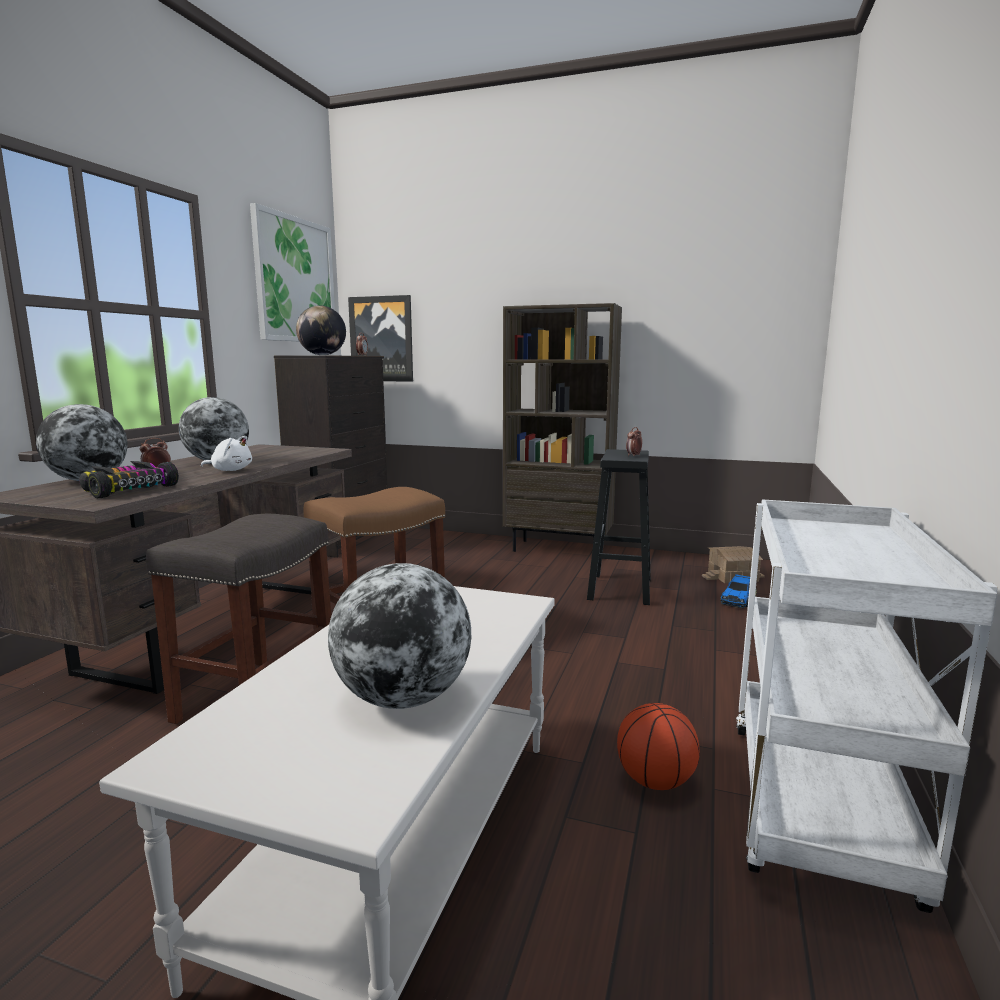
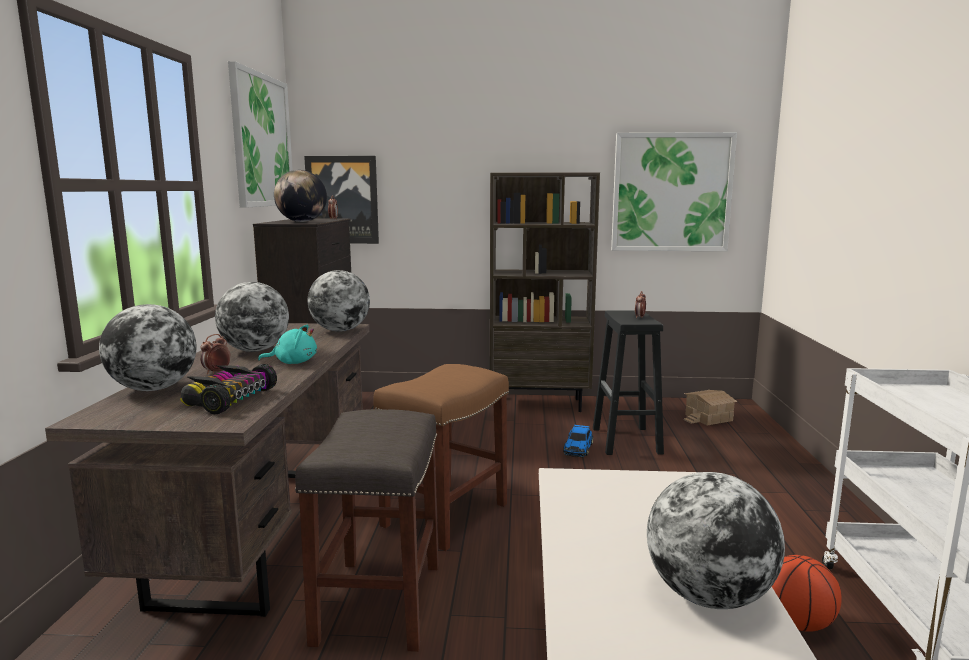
camera: 15 degrees left, 0 degrees up
(230, 470) = (293, 362): white plush toy -> turquoise plush toy
(316, 452) = (340, 330): none -> globe
(708, 327) = (671, 192): none -> picture
(738, 599) = (730, 440): toy car -> toy car (578, 448)

